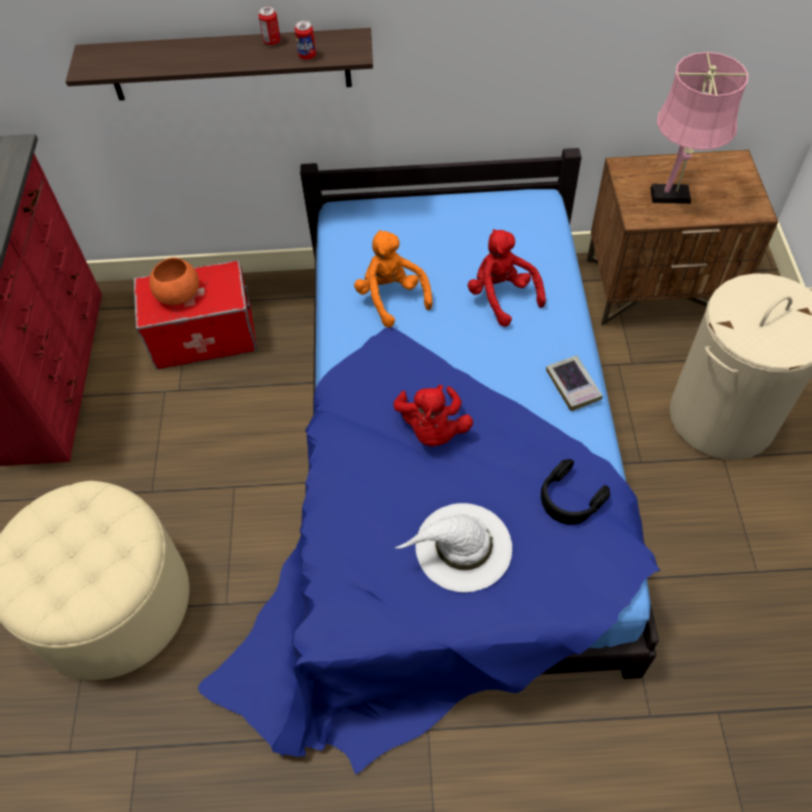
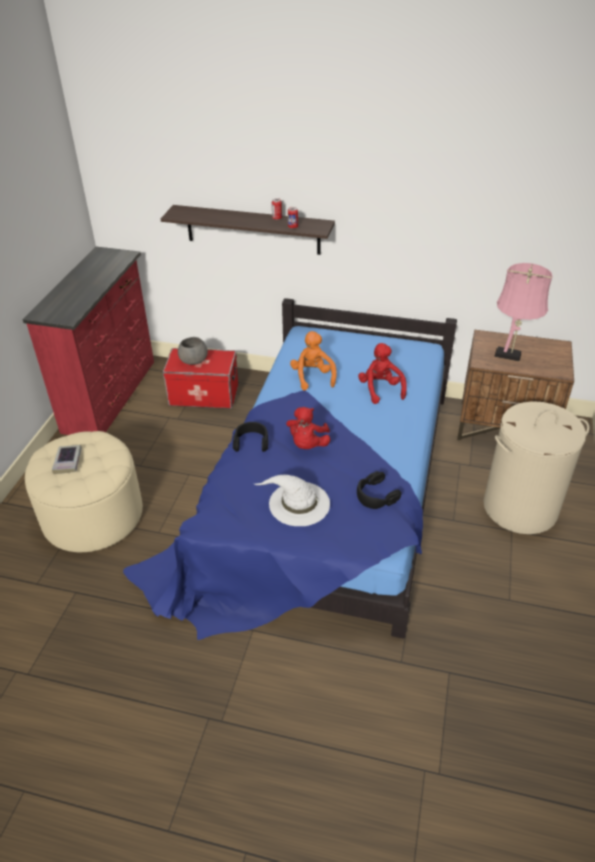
camera: 15 degrees right, 15 degrees down
(177, 294) = (193, 360): orange bowl -> grey bowl
(346, 449) = (251, 442): none -> black headphones
(573, 385) = (405, 442): book -> book (68, 461)

